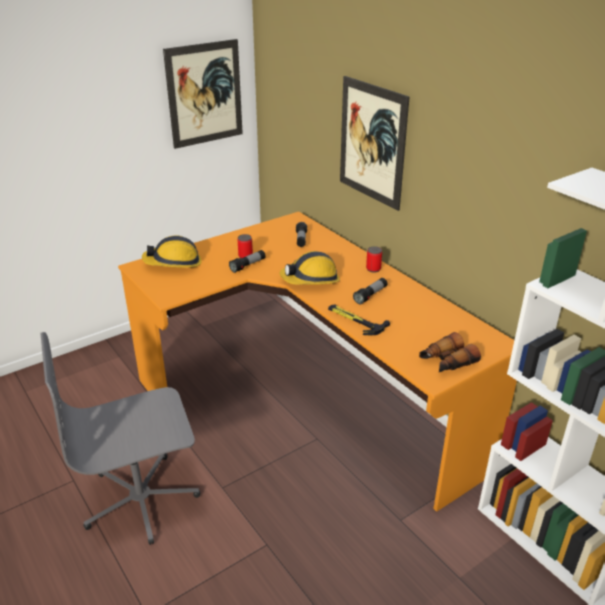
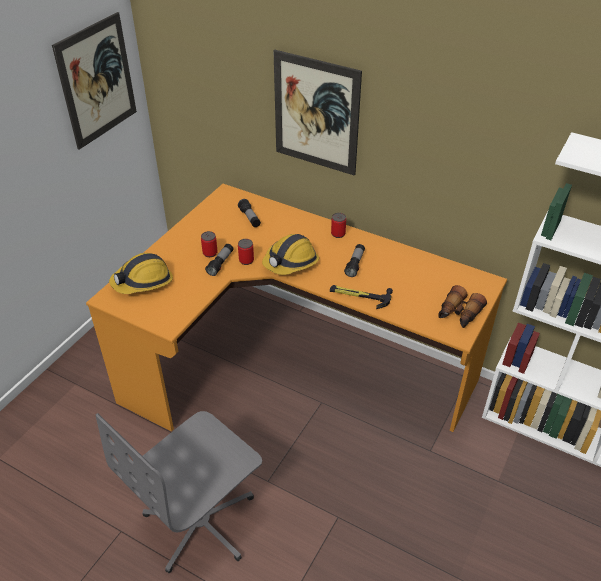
camera: 25 degrees left, 10 degrees up
(272, 269) = (246, 260): none -> can

